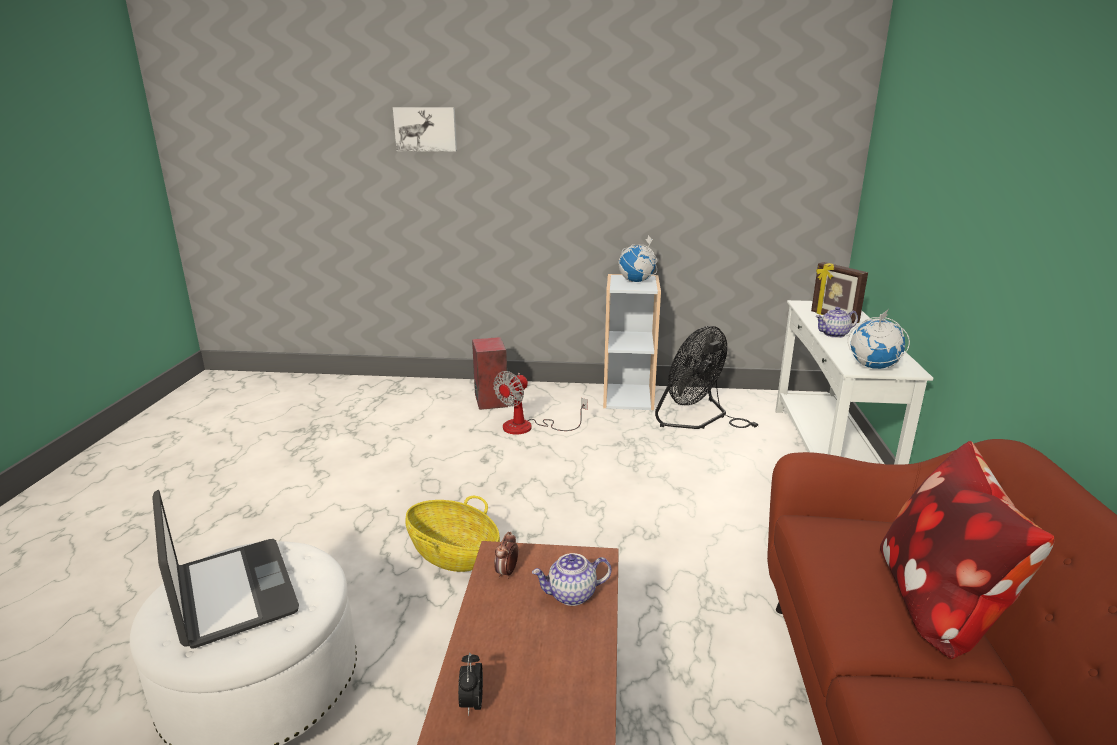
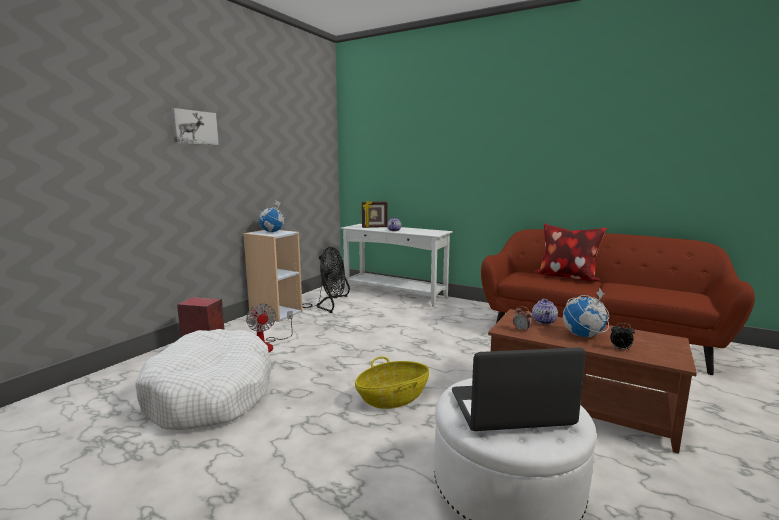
camera: 65 degrees left, 10 degrees down
(404, 441) = (211, 394): none -> white dog bed
(426, 129) = (91, 122): picture -> picture (194, 127)
(703, 417) = (328, 304): black fan -> black fan turned 150 degrees counterclockwise
(872, 367) = (435, 233): globe -> globe (583, 336)

